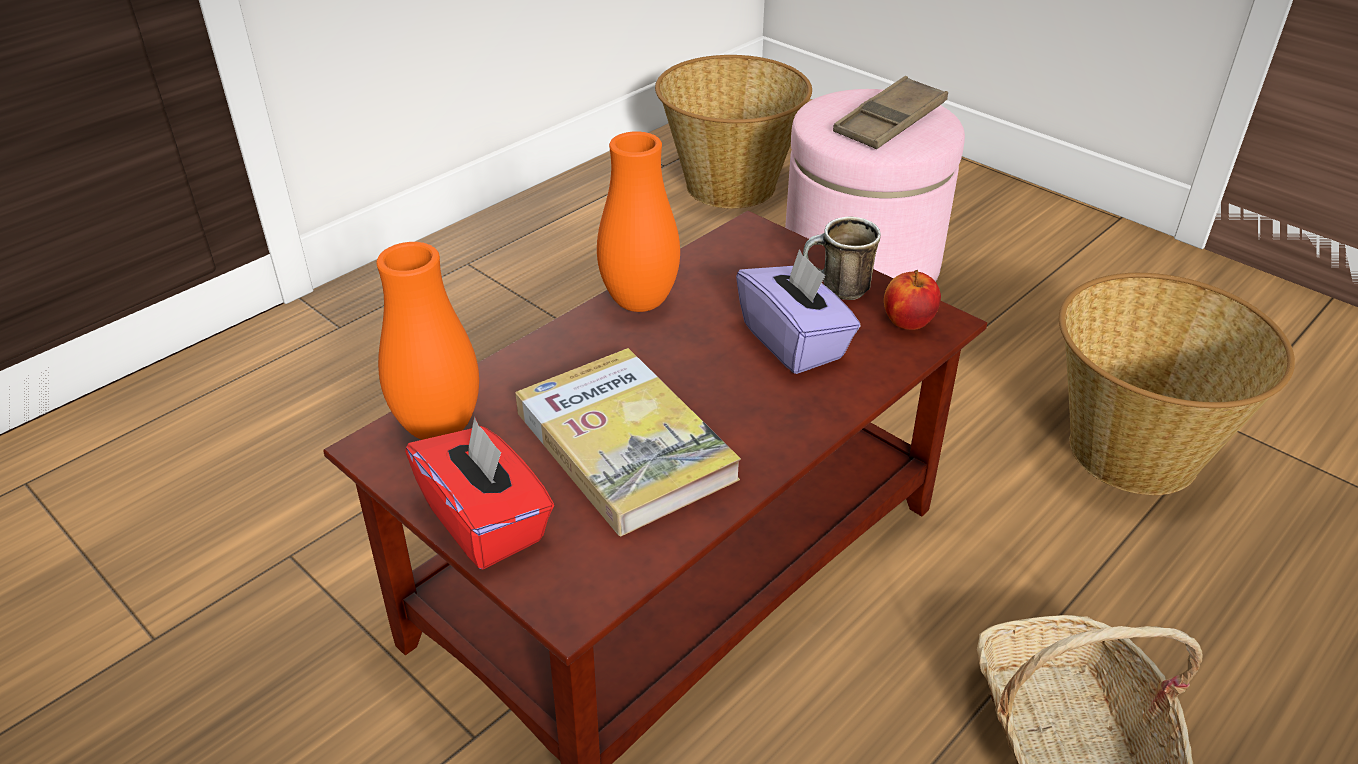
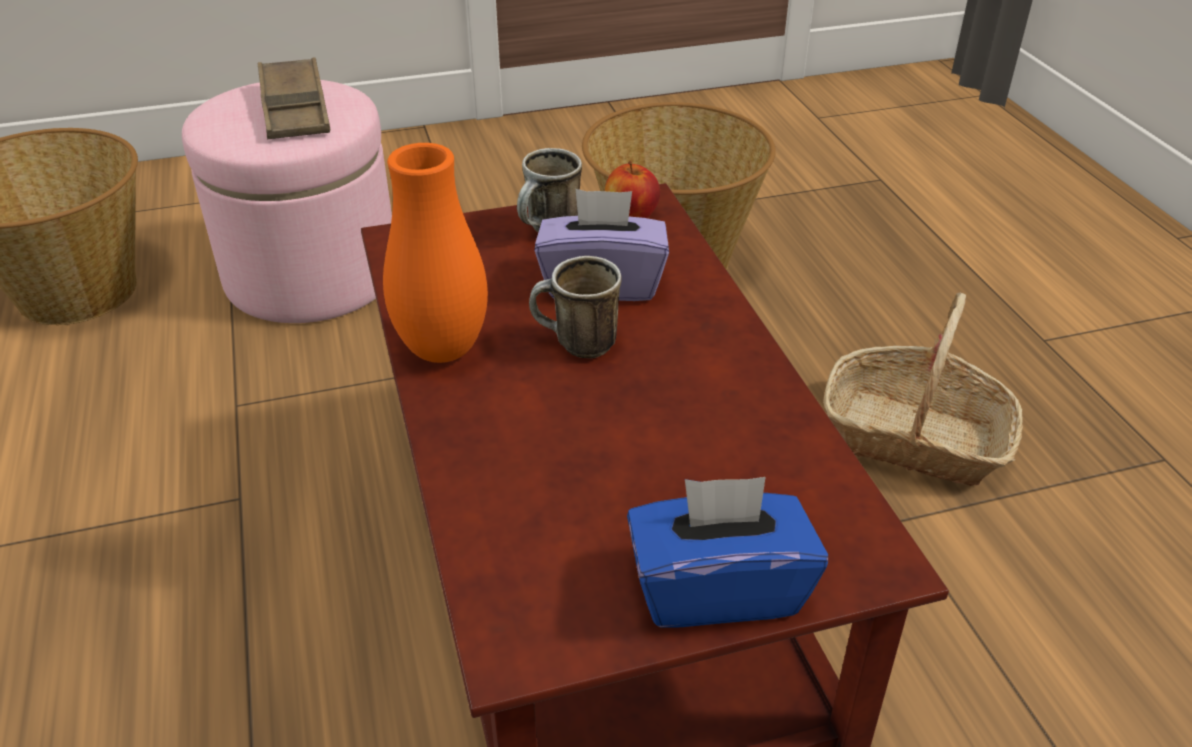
camera: 60 degrees left, 0 degrees up
(439, 428) = (524, 579): orange vase -> none
(486, 522) = (717, 588): red tissue box -> blue tissue box
(624, 445) = (668, 443): book -> none
(700, 359) = (576, 346): none -> mug

